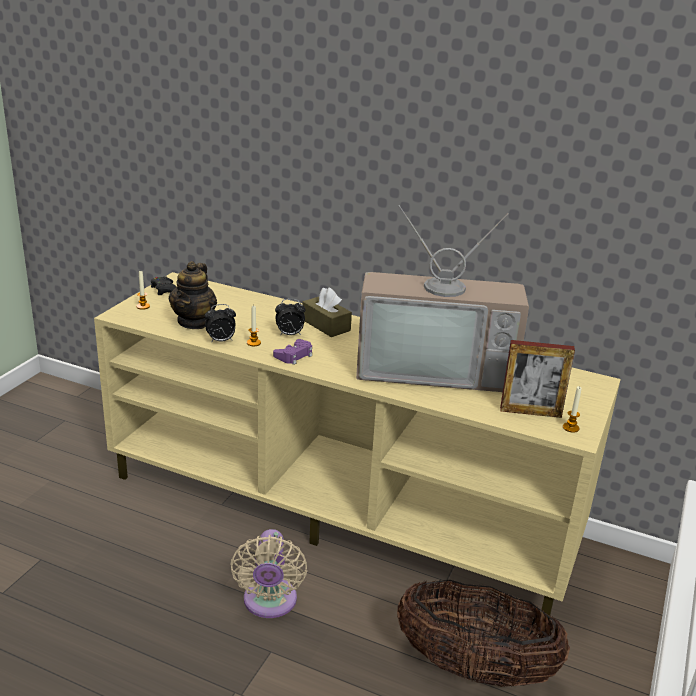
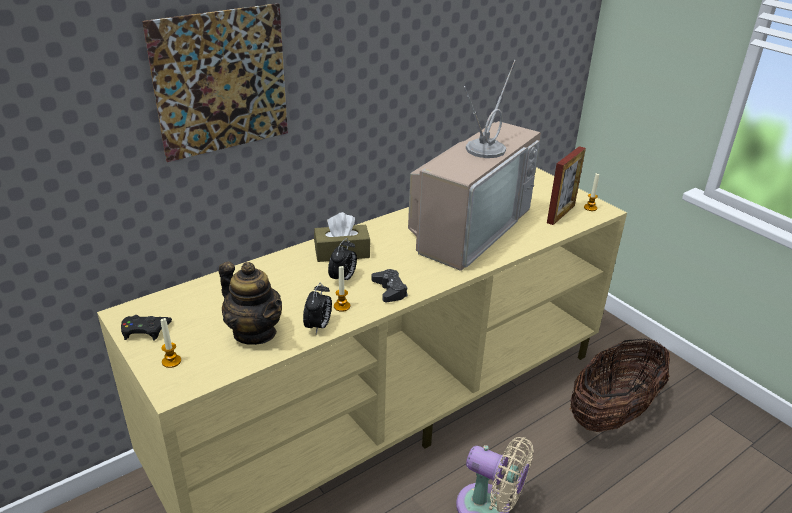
camera: 60 degrees left, 5 degrees up
(279, 144) = (221, 82): none -> picture
(294, 356) = (389, 290): purple game controller -> black game controller

